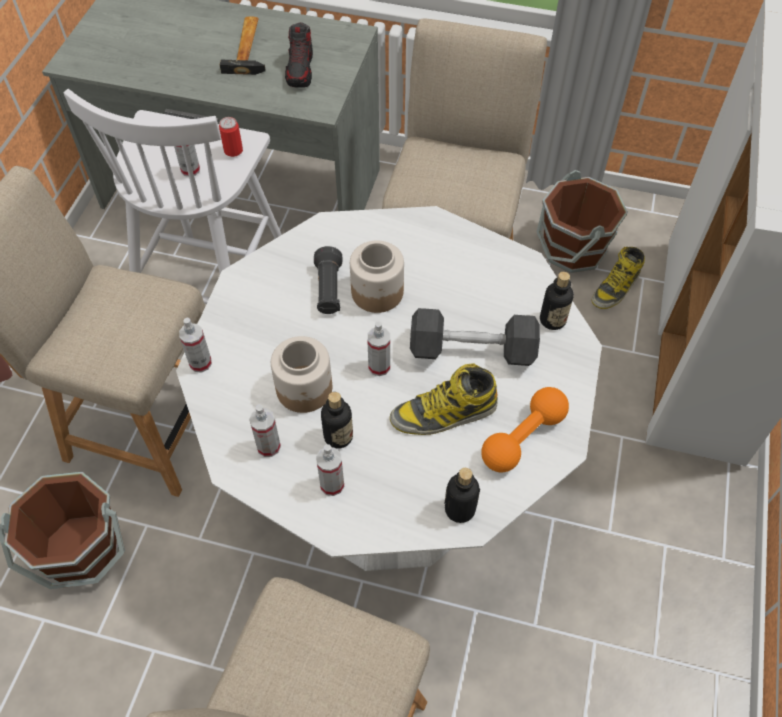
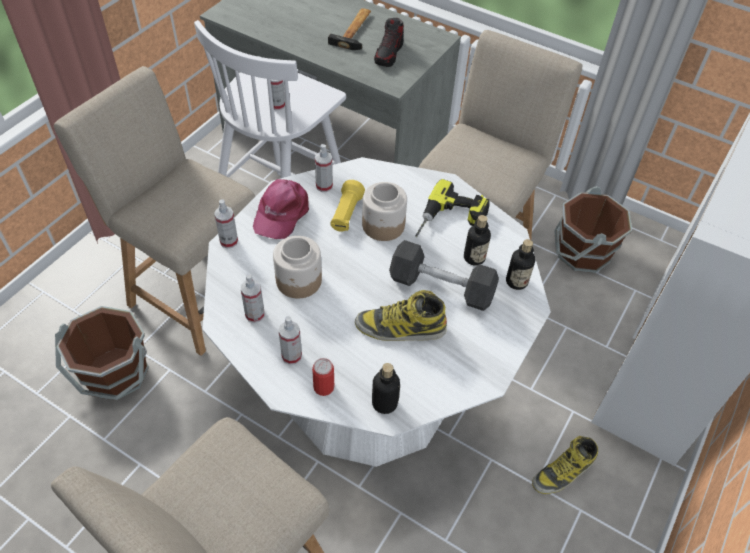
camera: 15 degrees right, 5 degrees down
(233, 150) = (314, 99): can -> can (323, 387)
(250, 309) = (281, 213): none -> pink cap
(328, 290) = (346, 214): black flashlight -> yellow flashlight
(338, 436) = (311, 322): bottle -> bottle (474, 257)
(379, 366) = (363, 279): spray bottle -> spray bottle (324, 186)
(452, 266) = (450, 221): none -> power drill
(523, 438) = (457, 364): orange dumbbell -> none
(616, 287) = (608, 291): boot -> boot (563, 472)

